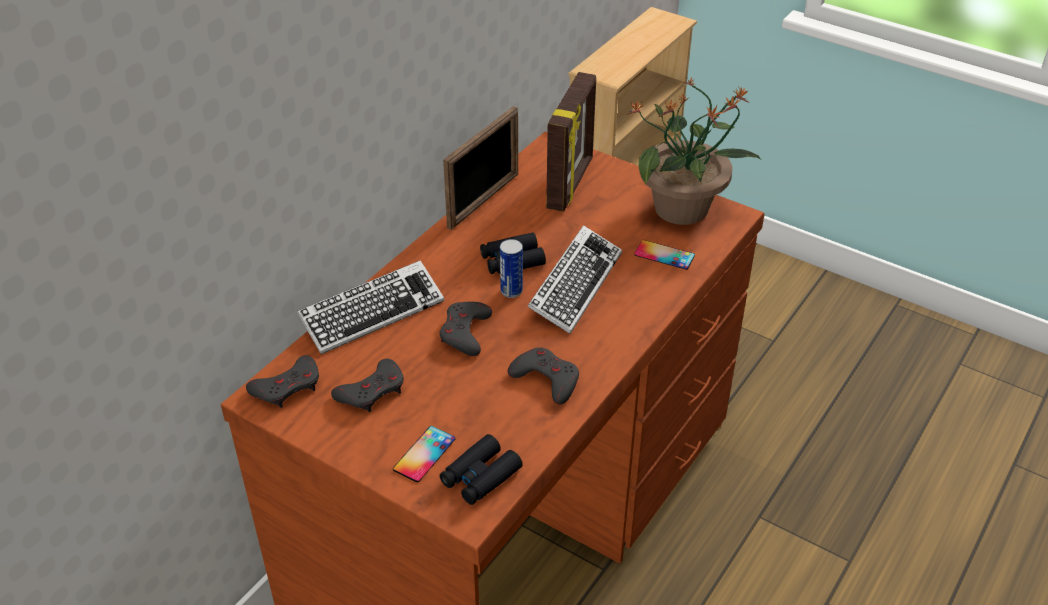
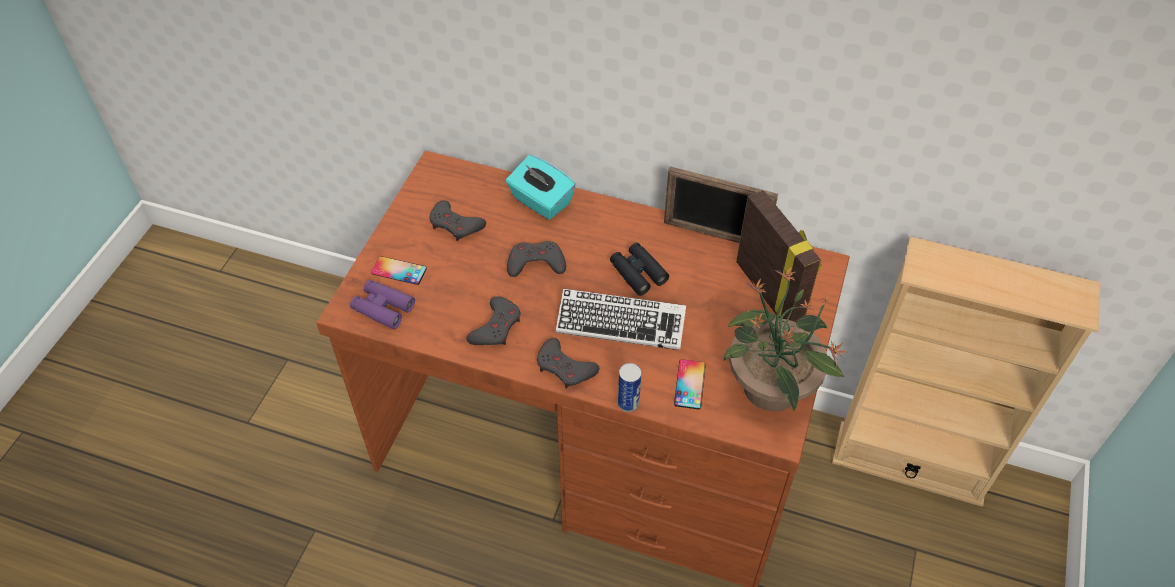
camera: 75 degrees right, 10 degrees up
(287, 387) = (448, 178): grey game controller -> grey game controller (565, 367)
(372, 313) = (540, 201): keyboard -> turquoise tissue box
(480, 476) = (383, 308): black binoculars -> purple binoculars
(511, 291) = (597, 281): can -> can (628, 403)
(571, 184) = (770, 292): picture frame -> picture frame turned 120 degrees counterclockwise

